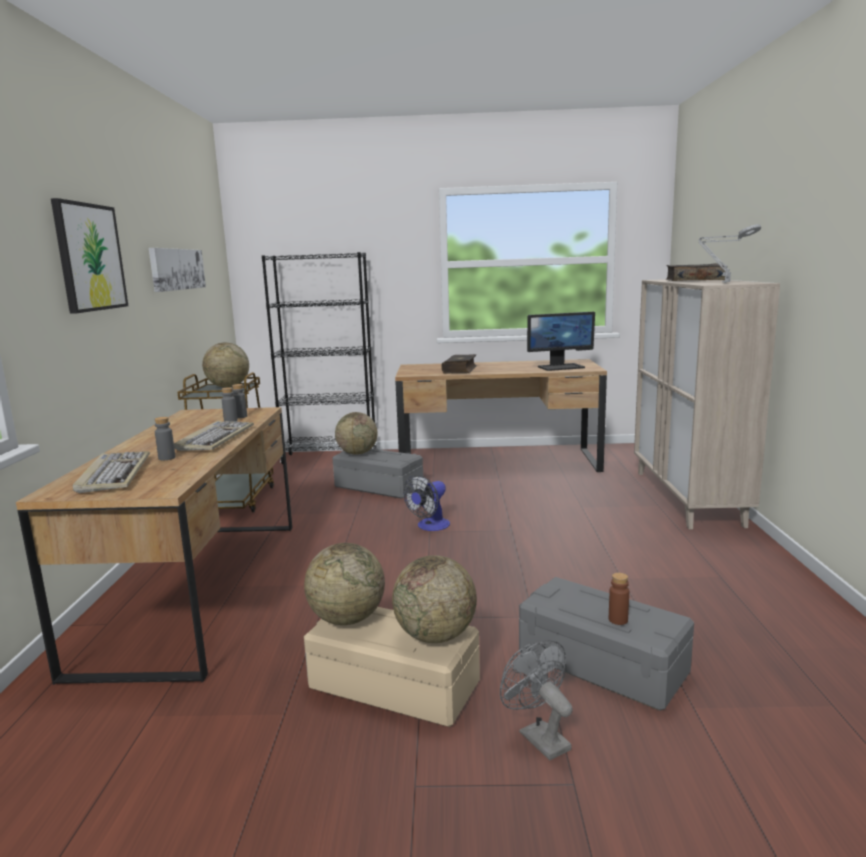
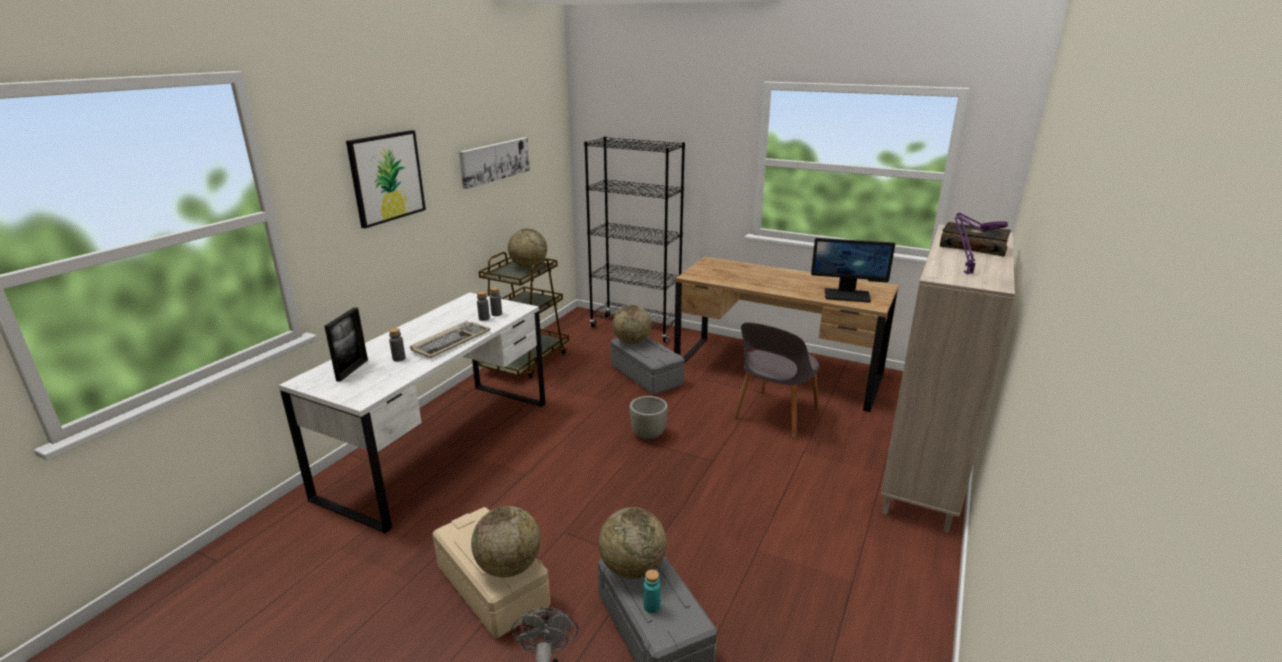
camera: 25 degrees right, 10 degrees up
(114, 474) = (352, 370): keyboard -> picture frame
(199, 588) = (440, 447): brown desk -> white desk
(347, 619) = (468, 526): globe -> globe (632, 568)
(429, 526) = (648, 435): fan -> grey planter
(460, 370) = (745, 278): book -> none
(530, 489) = (774, 416): none -> grey chair
(618, 620) = (651, 606): brown bottle -> turquoise bottle
(724, 282) = (966, 272): grey table lamp -> purple table lamp

